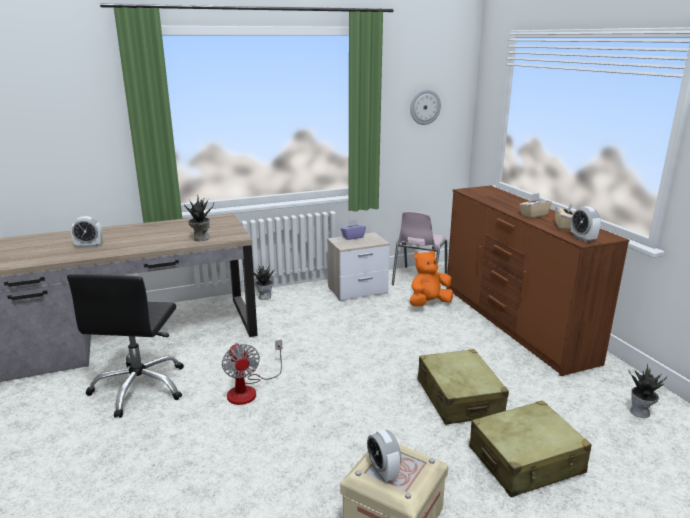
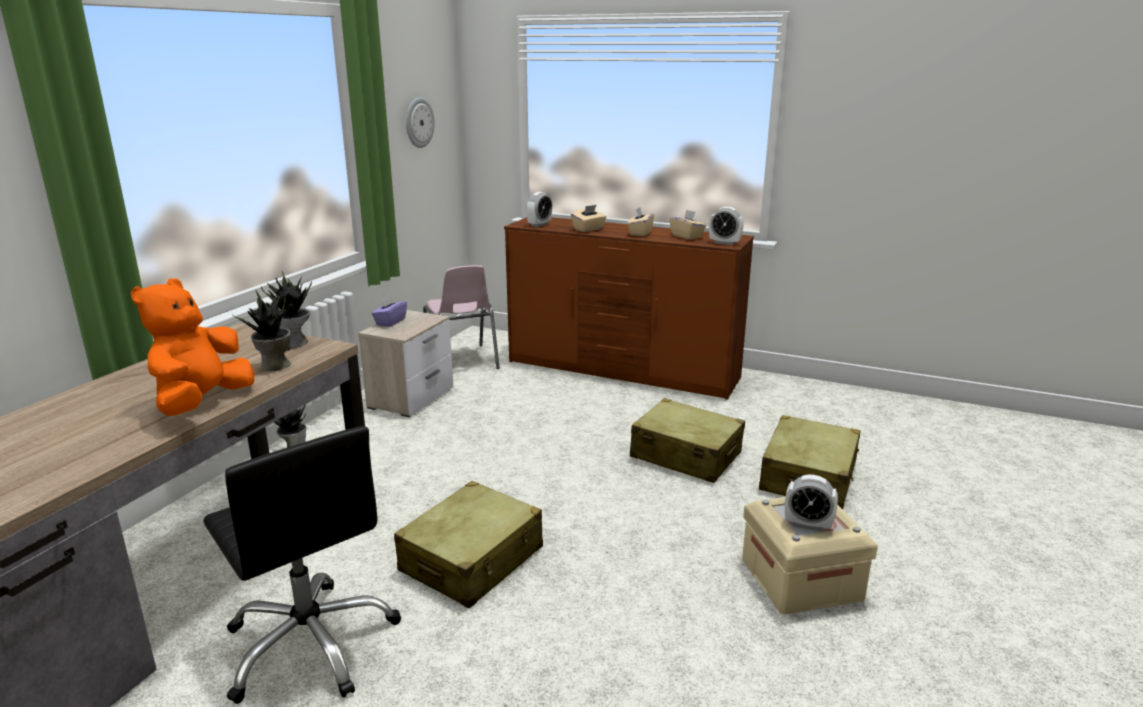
camera: 45 degrees left, 0 degrees up
(89, 246) = (83, 438): alarm clock -> alarm clock (539, 225)
(249, 390) = (472, 560): fan -> beige suitcase
(428, 303) = (514, 382): orange plush toy -> orange plush toy (202, 403)
(503, 203) = (588, 229): none -> beige tissue box
(640, 413) = (814, 402): potted plant -> potted plant (295, 343)

